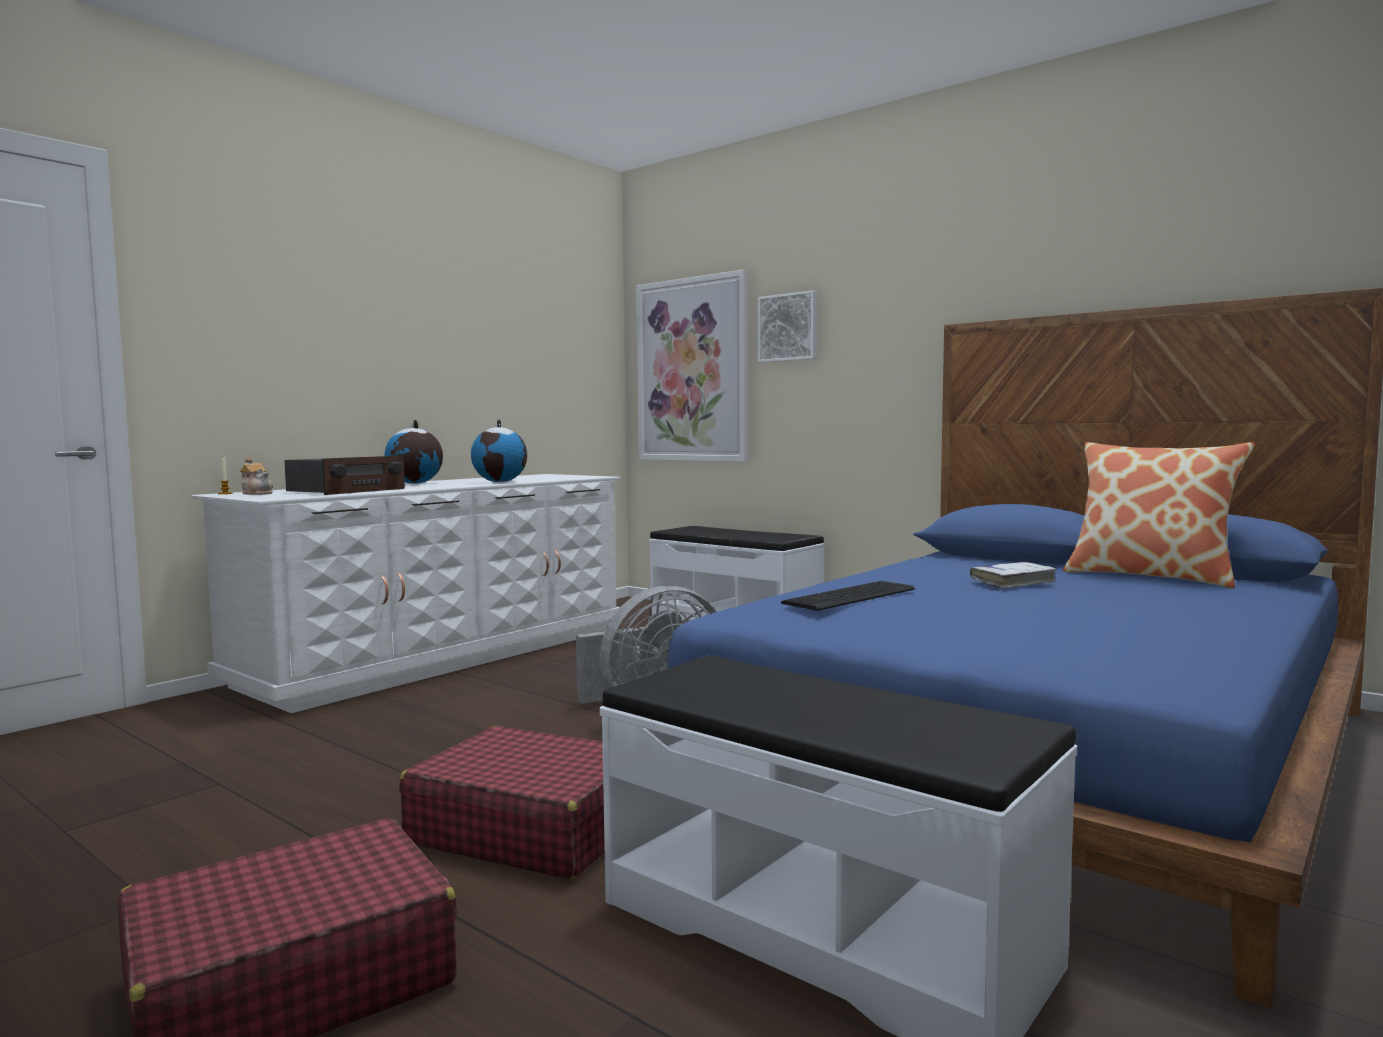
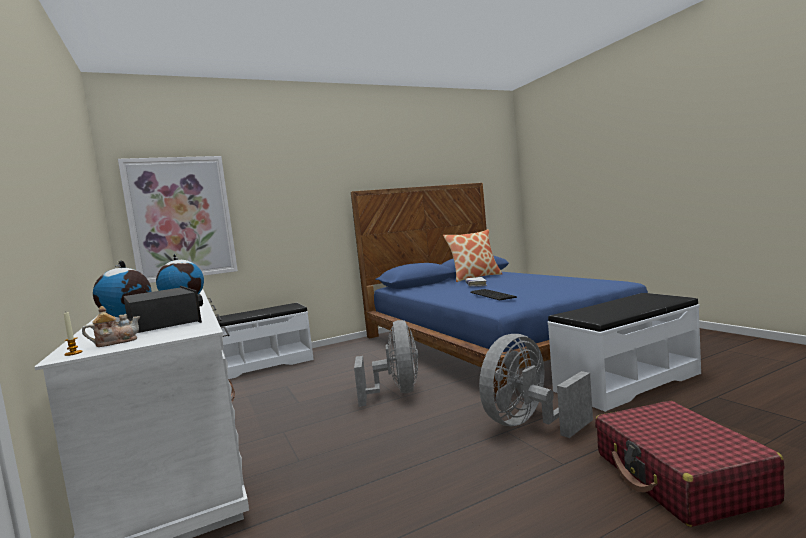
camera: 65 degrees left, 0 degrees up
(530, 828) = (529, 424): red suitcase -> grey fan
(788, 327) = (256, 191): picture -> none

